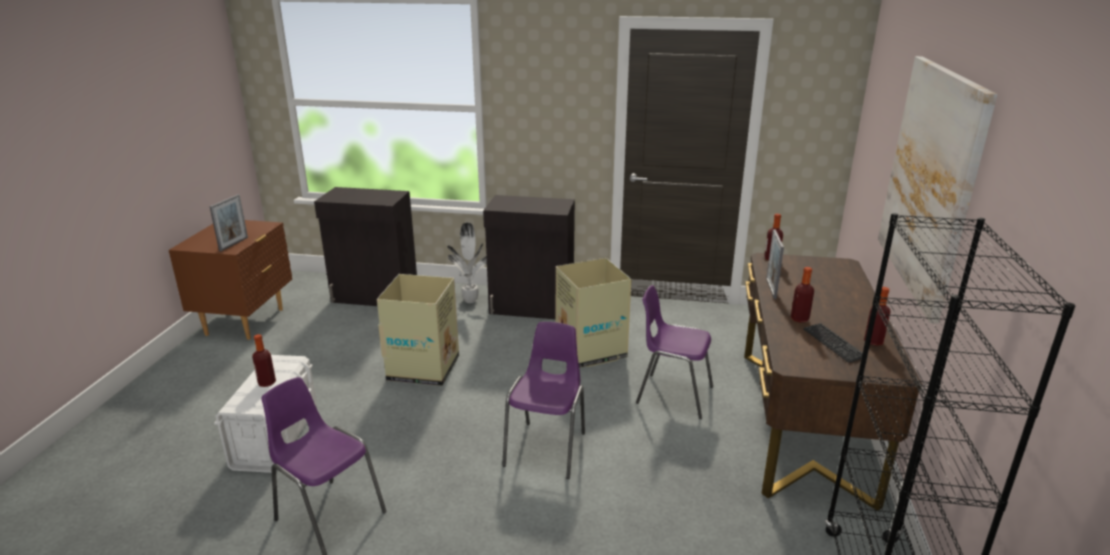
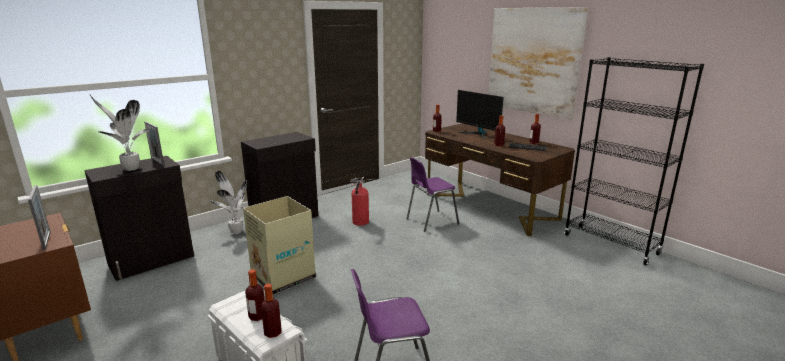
camera: 50 degrees left, 5 degrees down
(249, 402) = (273, 332): none -> bottle
(357, 197) = (130, 169): none -> potted plant
(547, 448) = (427, 270): purple chair -> none
(591, 351) = (359, 222): cardboard box -> fire extinguisher
(771, 288) = (464, 140): picture frame -> picture frame (157, 162)
(822, 287) = (478, 134): none -> monitor

